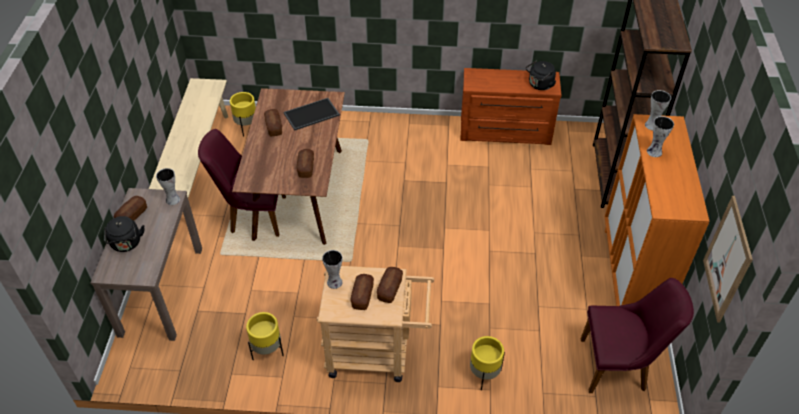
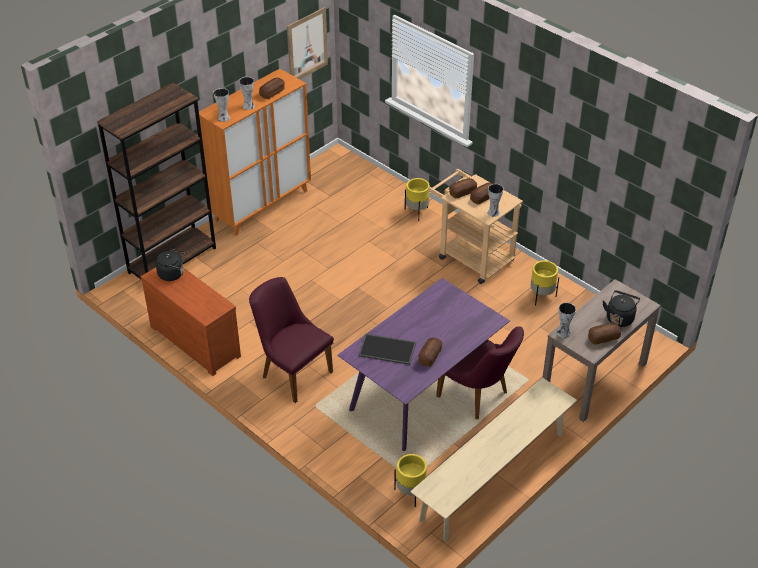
camera: 140 degrees left, 5 degrees down
(299, 194) = (422, 392): brown dining table -> purple dining table
(306, 167) = (436, 306): bread -> bread (272, 92)
(620, 366) = (335, 175): purple chair -> purple chair (292, 372)

